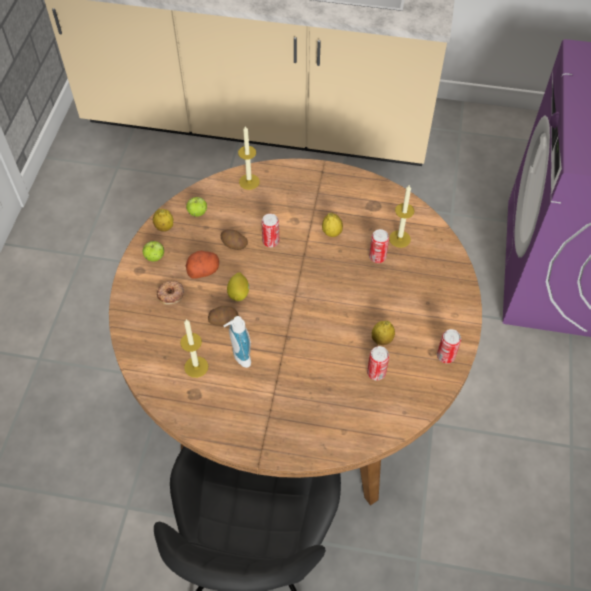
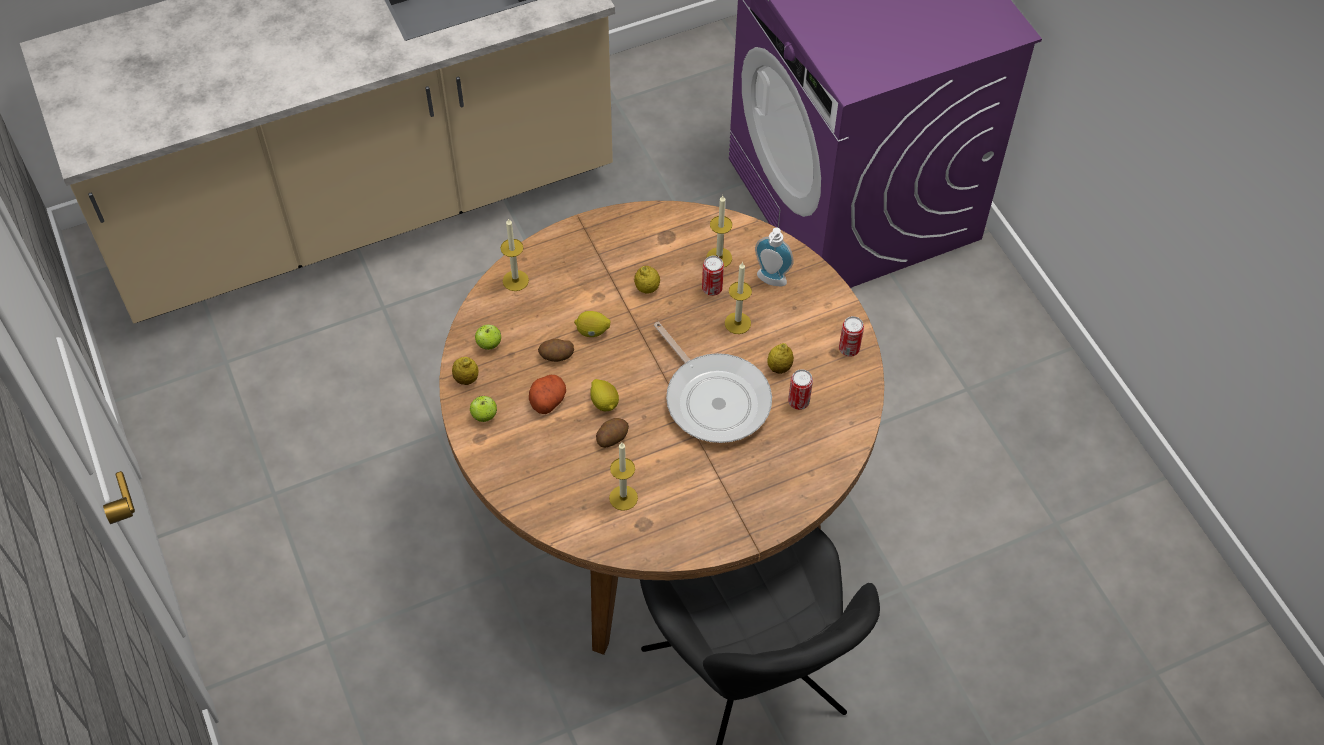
camera: 35 degrees left, 0 degrees up
(171, 294) = (535, 443): donut -> none
(238, 357) = (657, 464): soap dispenser -> soap dispenser (770, 281)
(271, 241) = (592, 331): can -> lemon
(316, 334) = (714, 398): none -> frying pan
(376, 291) = (737, 323): none -> candle

